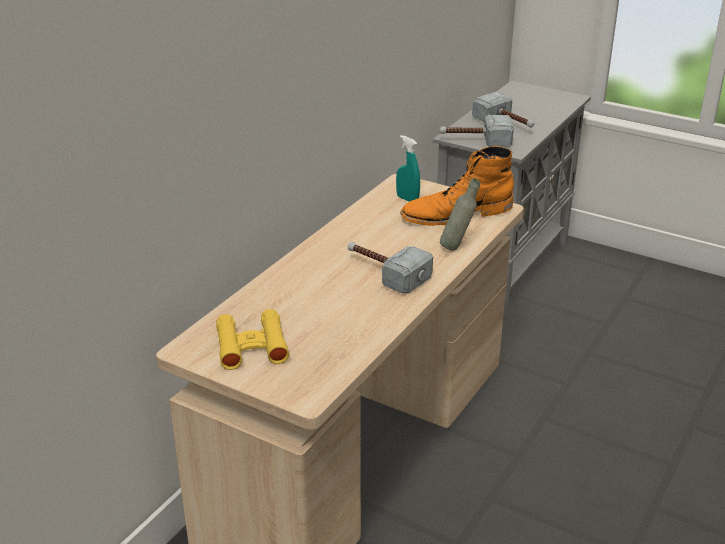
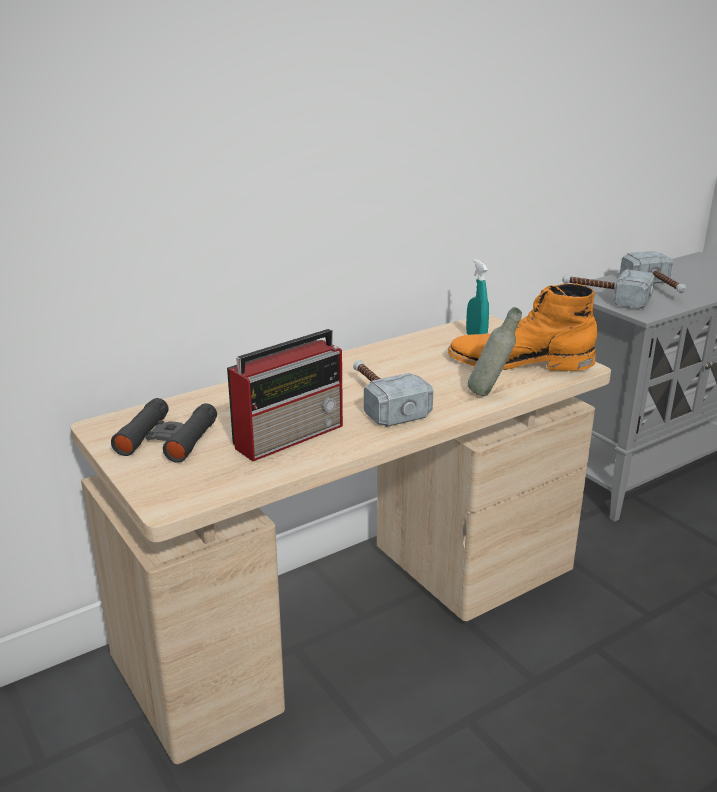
camera: 25 degrees right, 5 degrees down
(251, 346) = (167, 439): yellow binoculars -> black binoculars
(344, 318) = (291, 435): none -> radio

